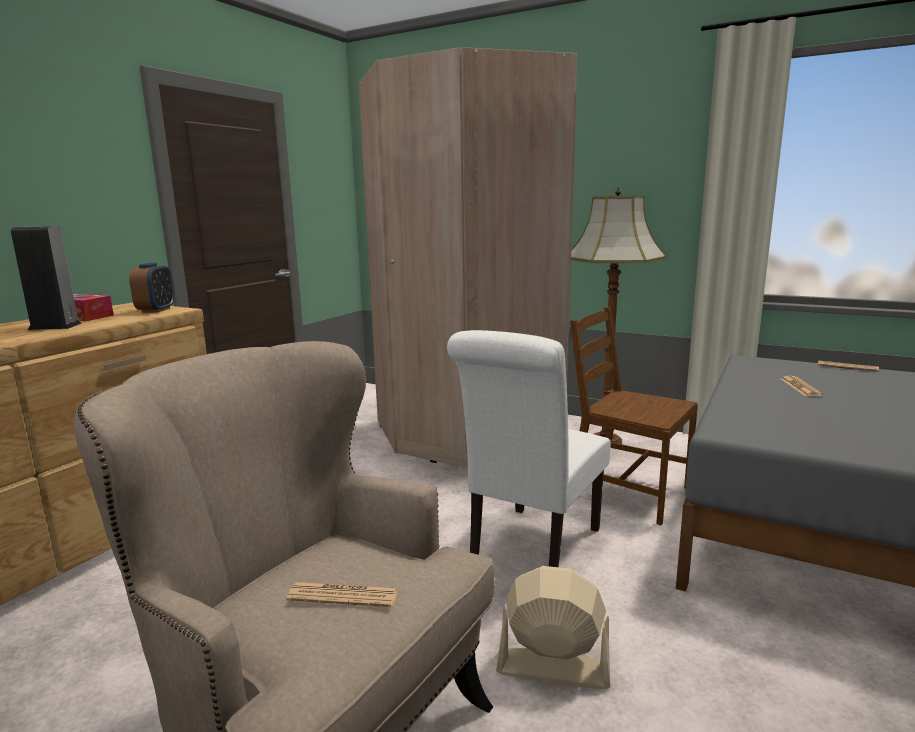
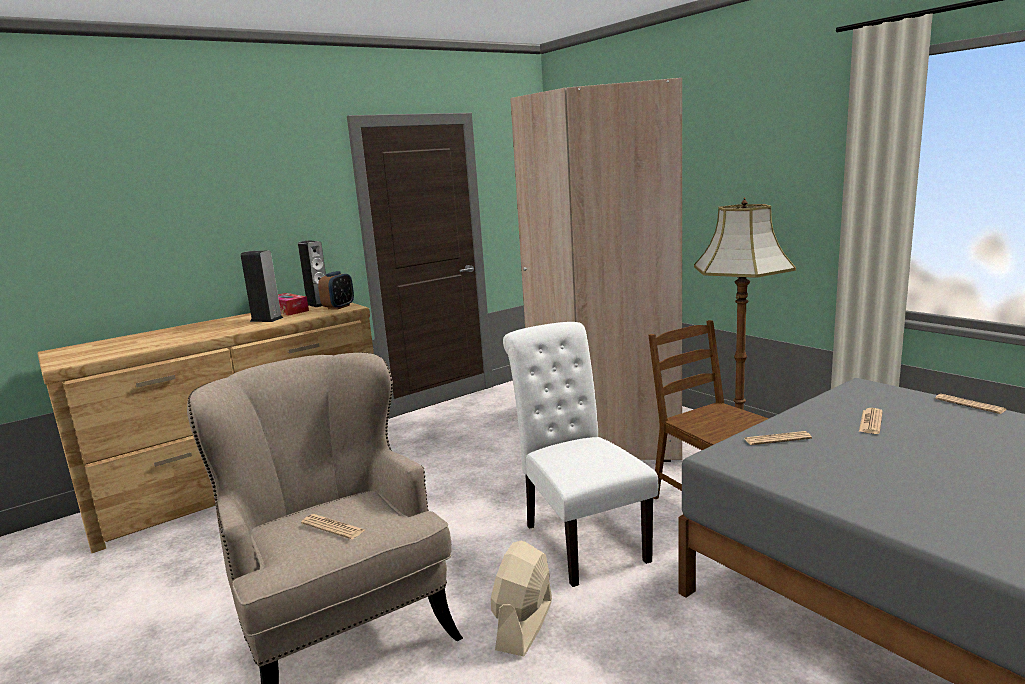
camera: 25 degrees right, 0 degrees up
(118, 309) = (318, 304): none -> speaker
(531, 552) = (580, 539): white chair -> white chair turned 105 degrees clockwise
(552, 667) = (524, 625): beige fan -> beige fan turned 105 degrees counterclockwise
(750, 410) = (777, 439): none -> newspaper

